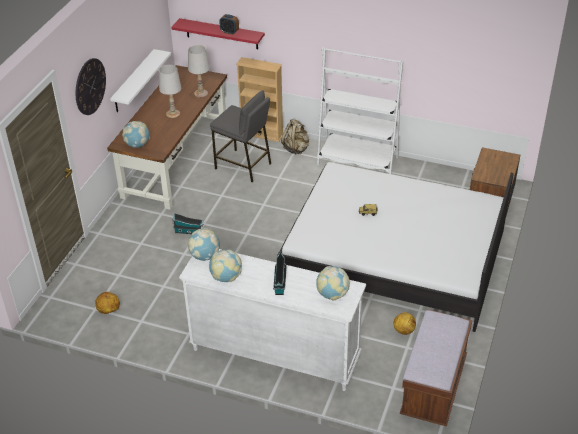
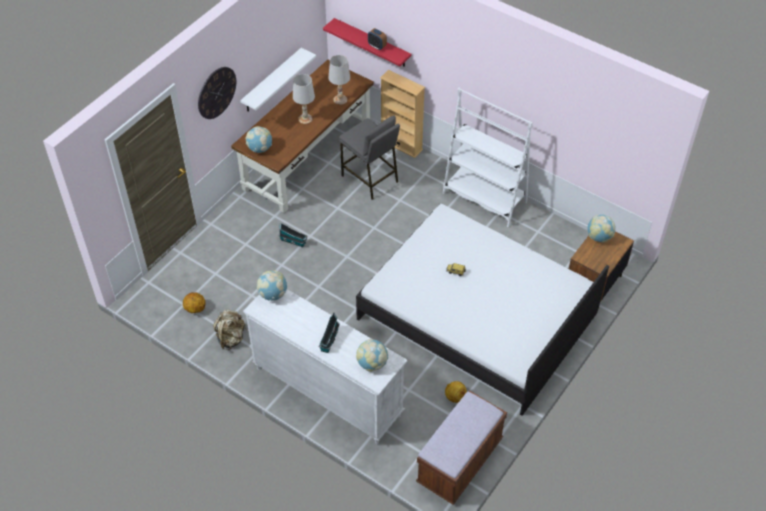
camera: 15 degrees right, 10 degrees up
(226, 277) = (284, 322): globe -> globe (599, 237)
(296, 148) = (429, 170): beige backpack -> beige backpack (231, 338)

